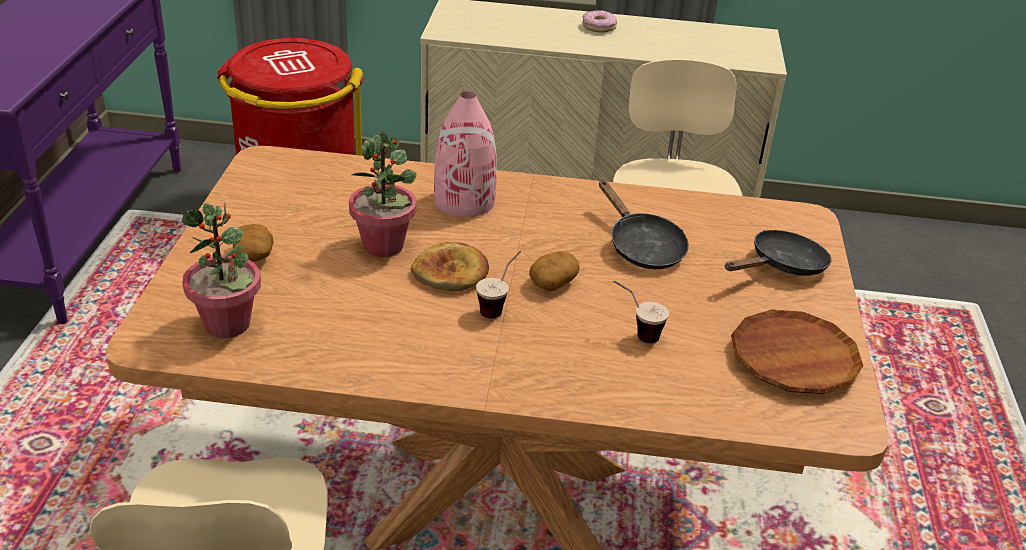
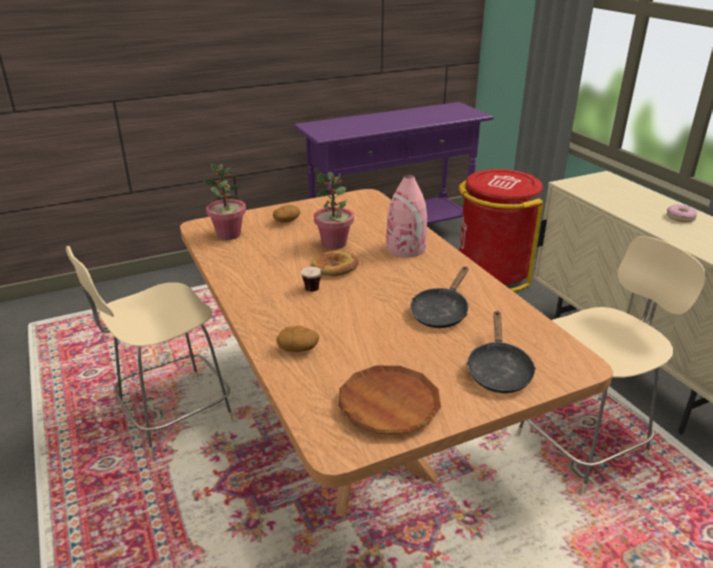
camera: 60 degrees right, 5 degrees down
(553, 282) = (363, 296): potato -> potato (298, 348)
(635, 333) = (346, 337): cup -> none
(782, 266) = (498, 371): black frying pan -> black frying pan turned 75 degrees clockwise

